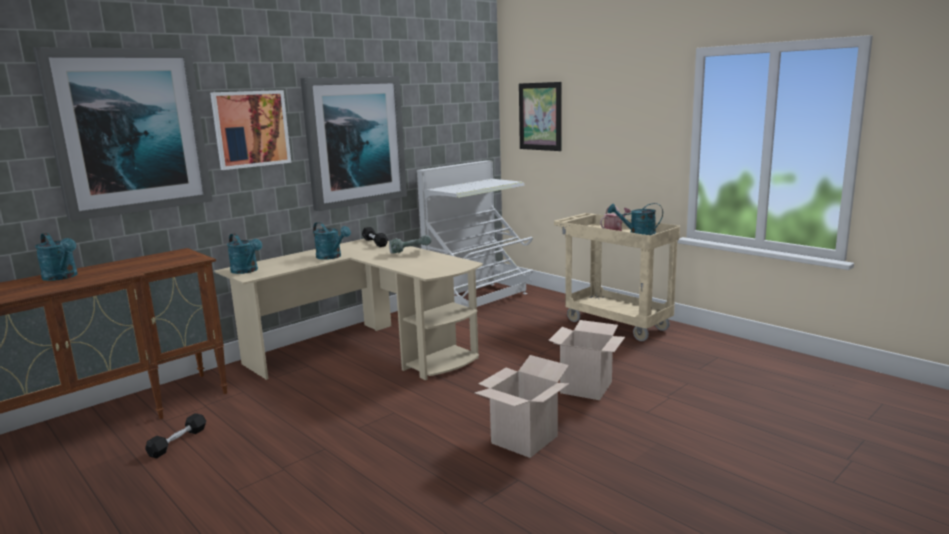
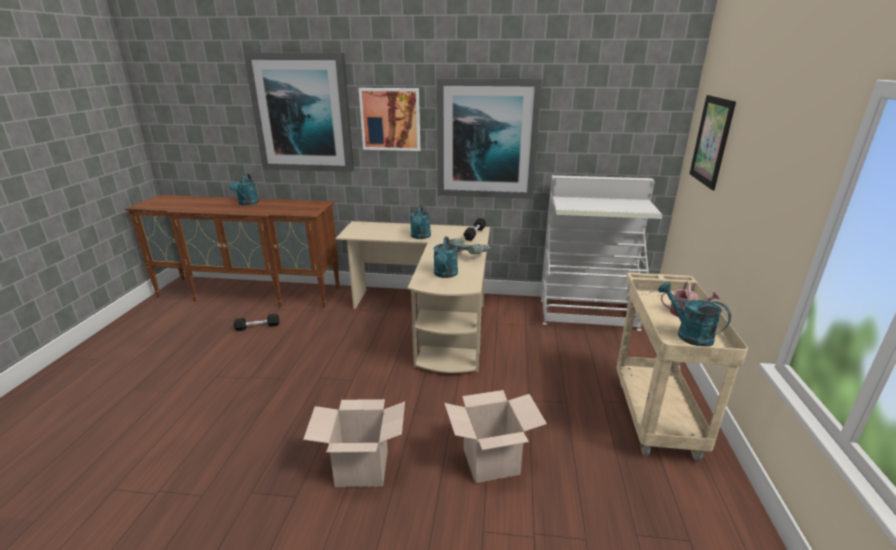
camera: 50 degrees right, 10 degrees up
(247, 271) = (358, 229): turquoise watering can -> turquoise watering can (445, 275)

